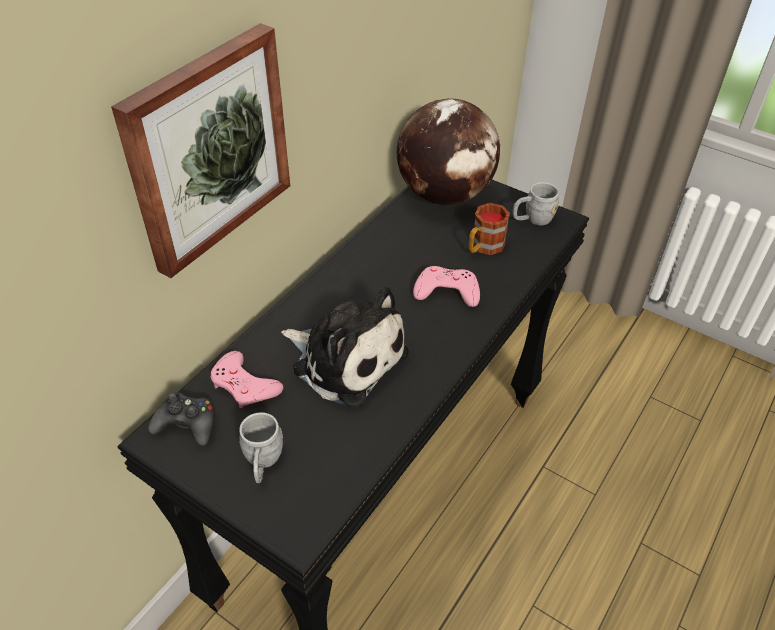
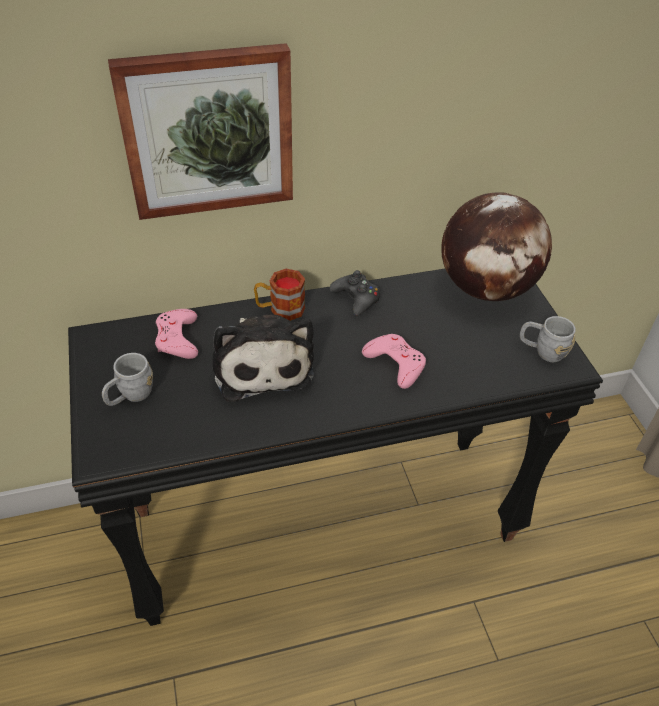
camera: 40 degrees right, 0 degrees up
(187, 424) = (117, 340): black game controller -> black game controller (356, 298)
(483, 247) = (468, 348): mug -> mug (280, 309)

